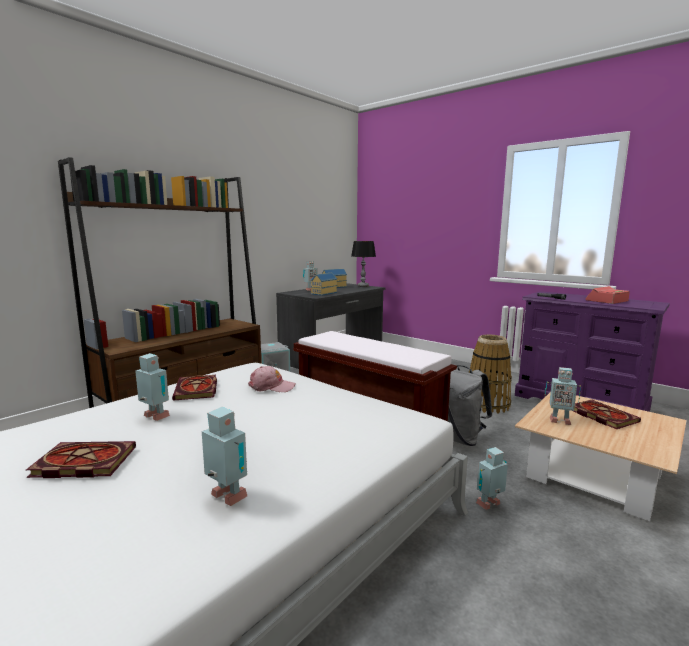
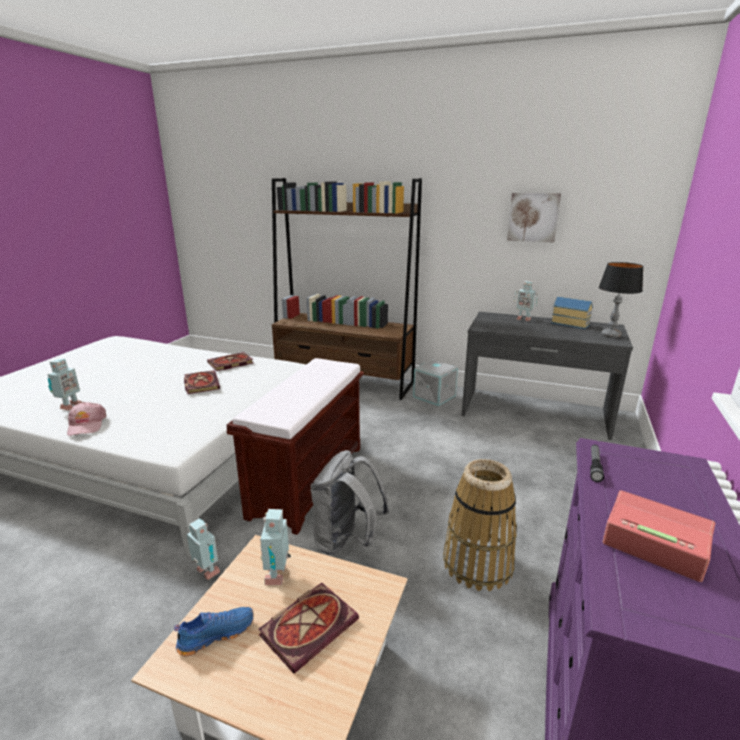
camera: 70 degrees right, 10 degrees up
(81, 463) = (117, 367): book -> book (200, 383)
(155, 417) = (180, 366): toy robot -> none
(271, 386) = (243, 382): pink cap -> pink cap (86, 425)
(297, 215) = (533, 217): none -> picture
(323, 293) = (509, 327): toy house -> none
(622, 442) = (216, 634): none -> blue shoe

